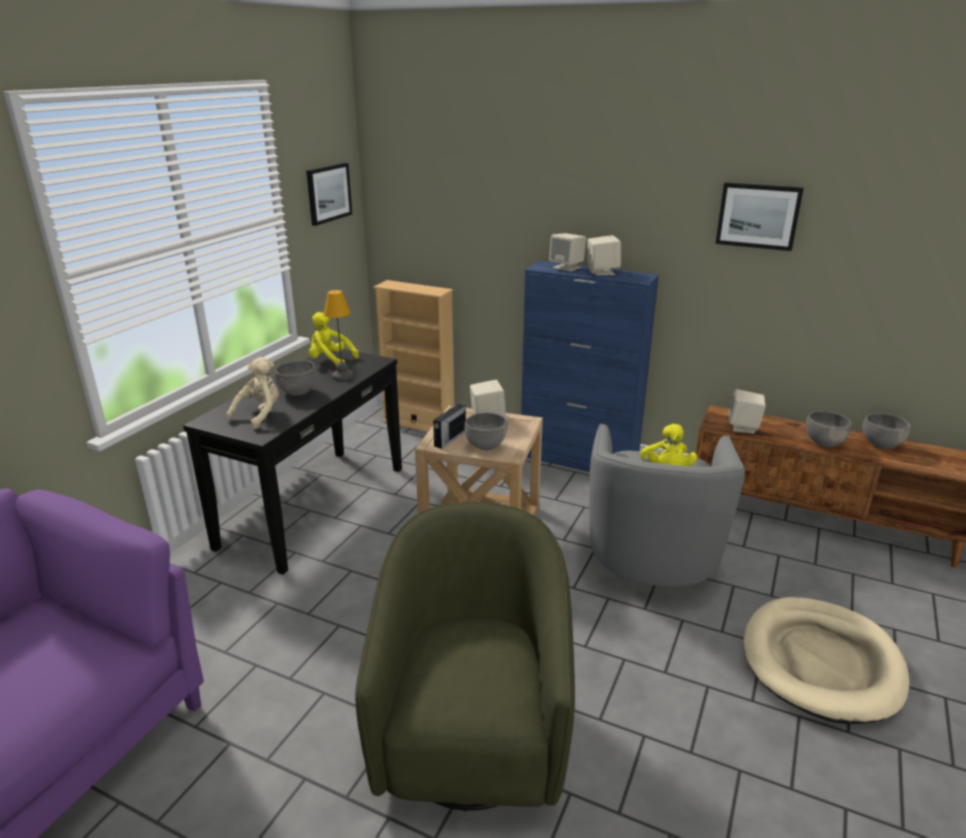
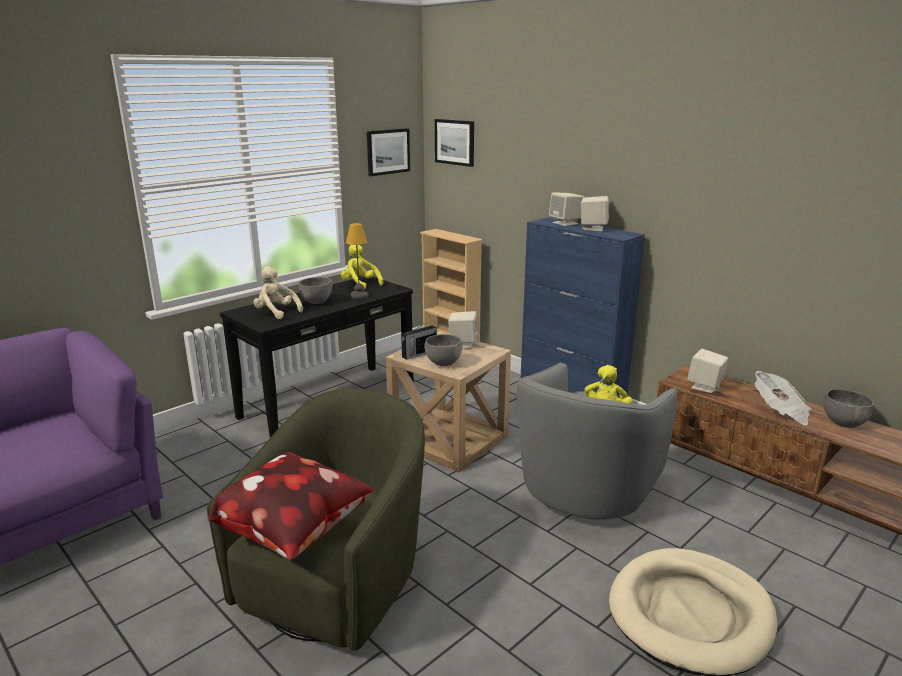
camera: 20 degrees right, 5 degrees down
(260, 414) = (276, 312): beige plush toy -> beige plush toy turned 105 degrees counterclockwise
(463, 695) = (297, 533): none -> pillow
(758, 216) = (733, 181): picture -> picture (455, 142)
(824, 443) = (780, 412): grey bowl -> newspaper

